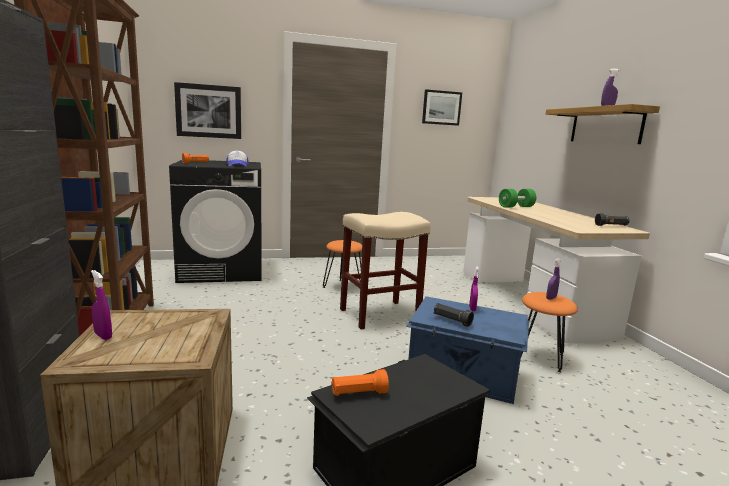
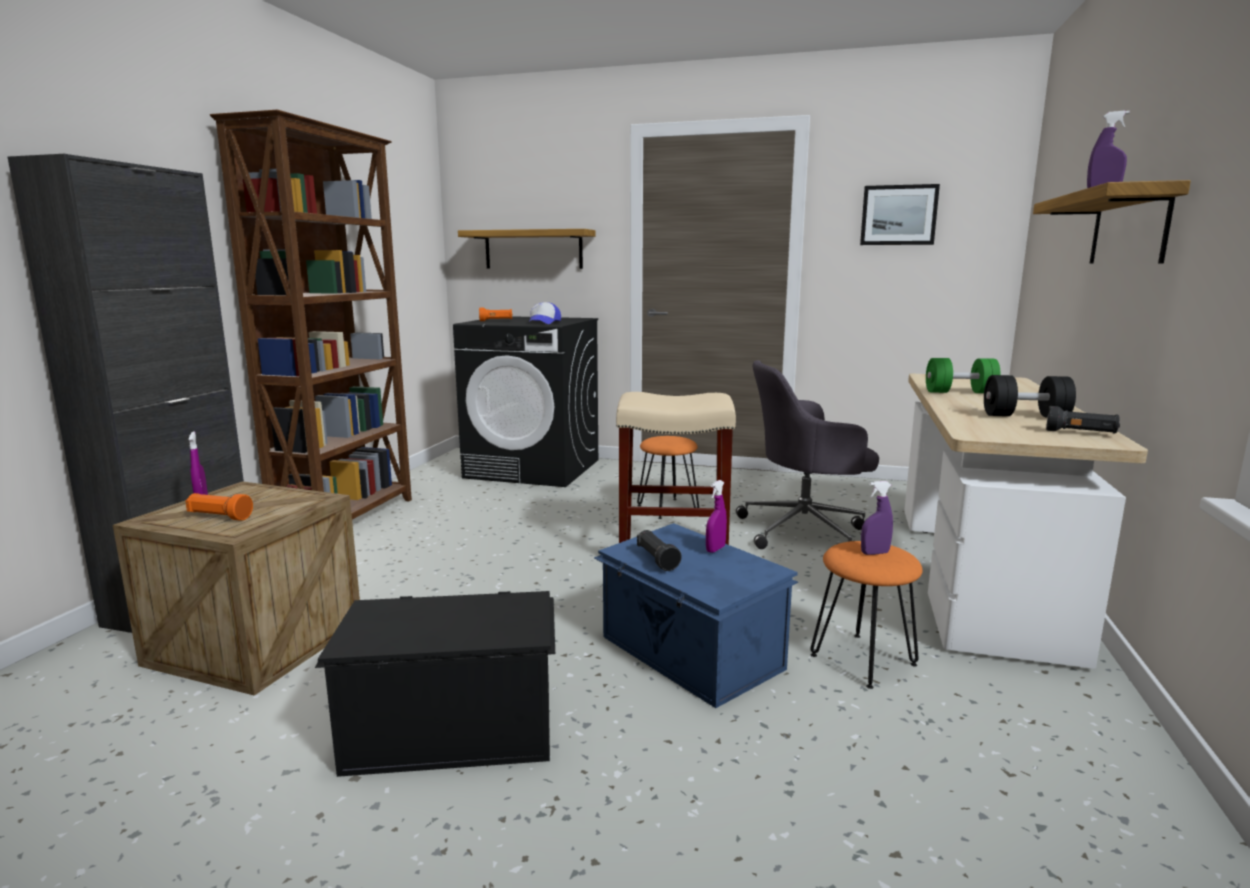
camera: 30 degrees right, 0 degrees up
(209, 111) = (533, 249): picture -> shelf
(358, 393) = (392, 612): orange flashlight -> orange flashlight (219, 517)
(430, 290) = (805, 530): none -> grey office chair
(571, 218) = (1025, 416): none -> black dumbbell

